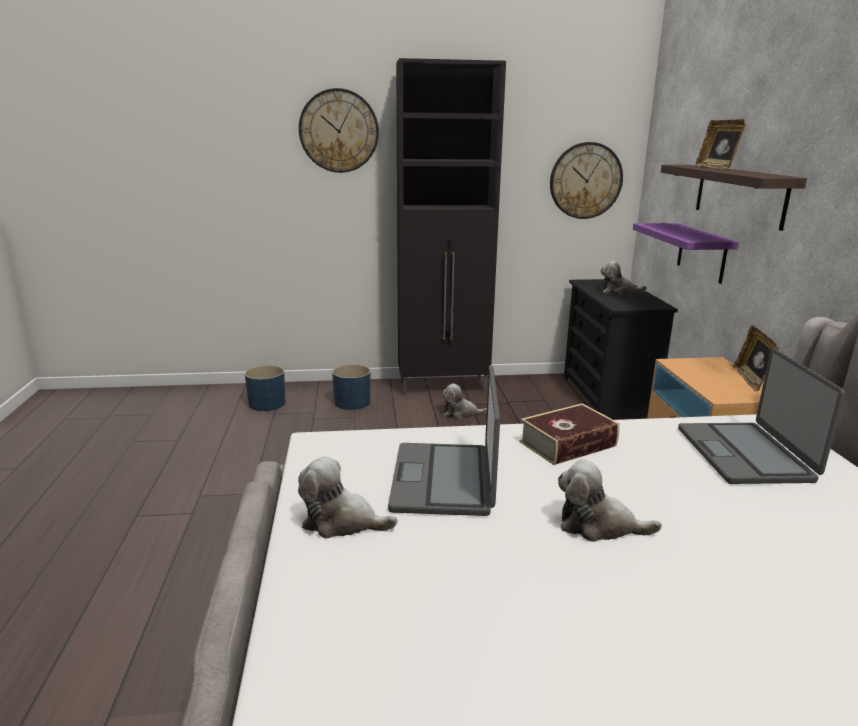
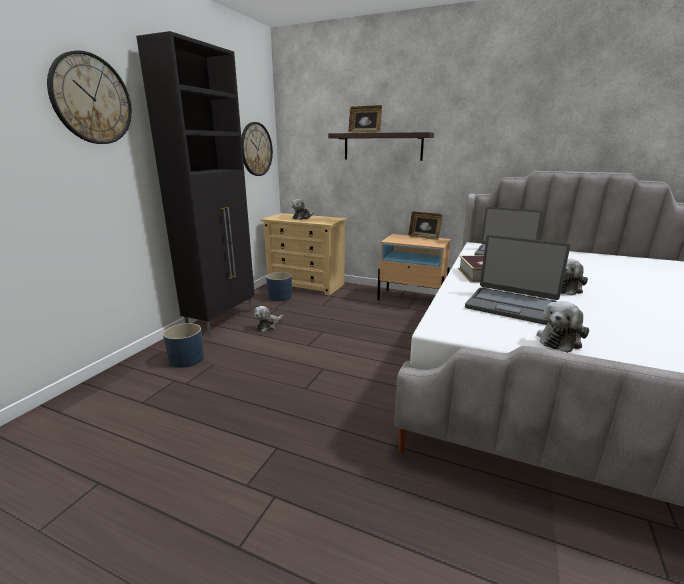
camera: 60 degrees left, 0 degrees up
(267, 403) = (114, 401): blue planter -> blue planter (280, 296)
(607, 395) = (306, 284): black dresser -> beige dresser
(701, 252) = (356, 183): purple shelf -> none

